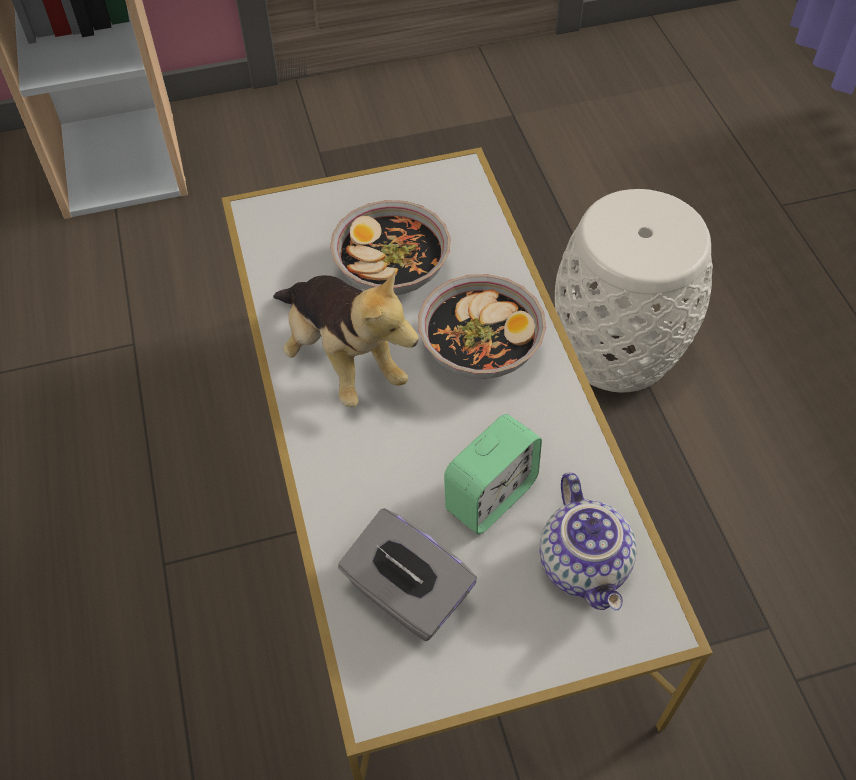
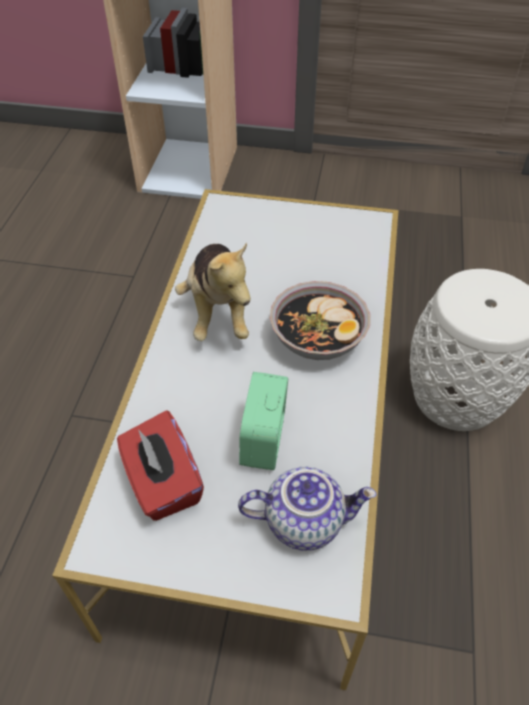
camera: 25 degrees right, 5 degrees down
(392, 270) = (287, 267): bowl -> none
(407, 594) = (163, 483): grey tissue box -> red tissue box
(490, 496) = (263, 440): alarm clock -> alarm clock turned 120 degrees clockwise
(585, 565) = (304, 520): teapot -> teapot turned 105 degrees counterclockwise

